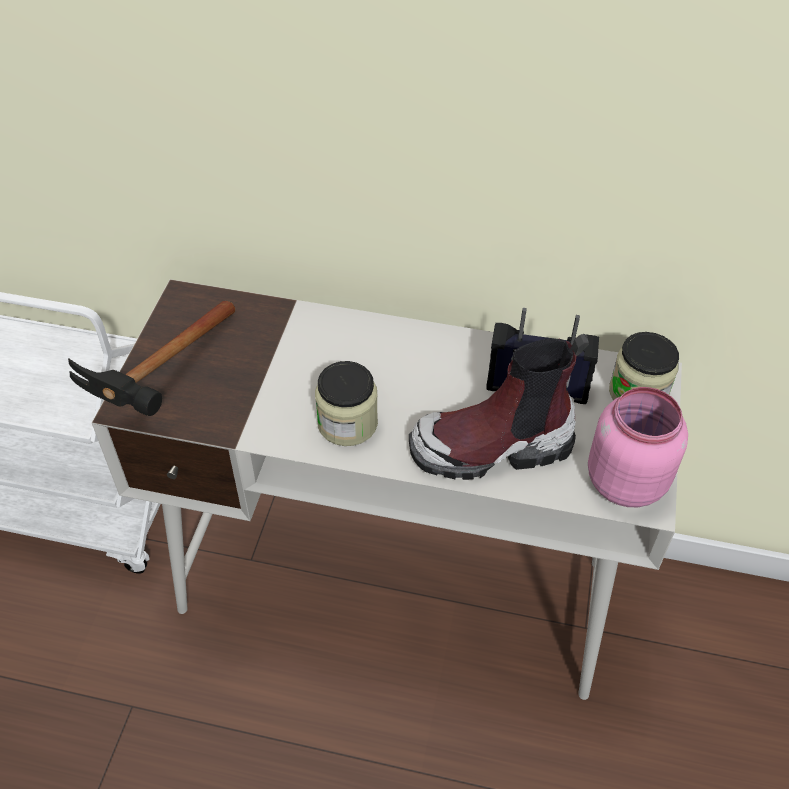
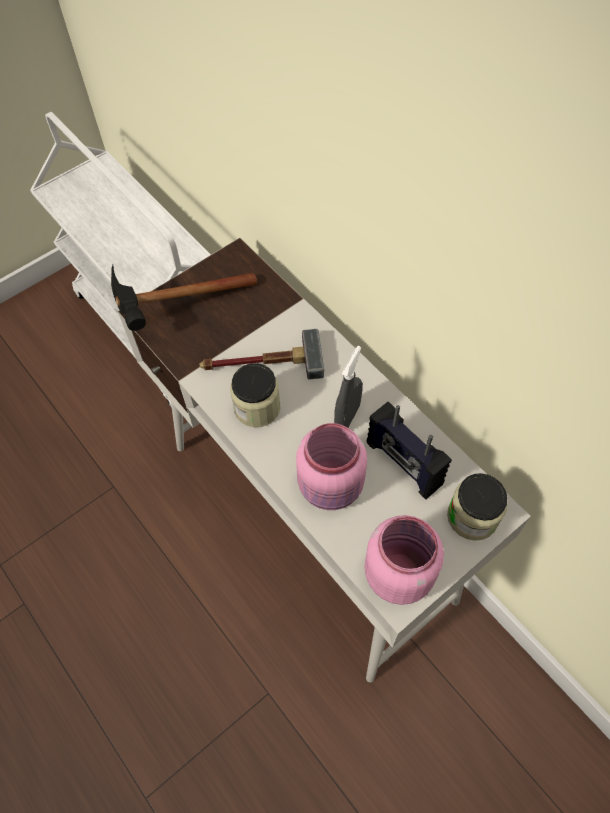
camera: 40 degrees right, 10 degrees up
(311, 381) = (261, 363): none -> hammer
(446, 378) = (347, 417): none -> grey spray bottle
(492, 447) = (332, 487): boot -> pink jar

